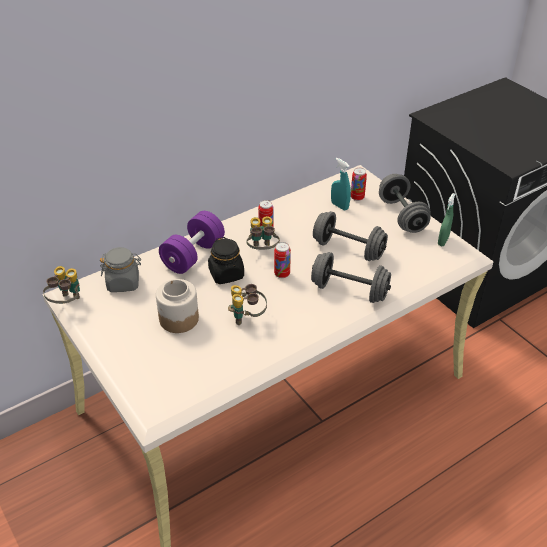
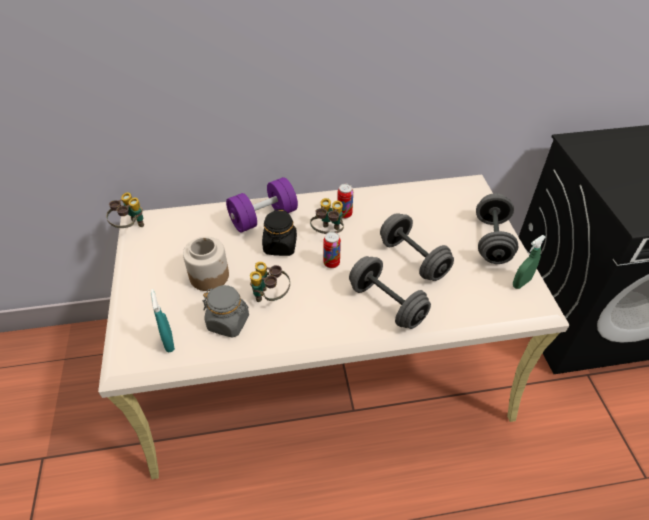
camera: 25 degrees right, 5 degrees up
(123, 283) = (187, 224): grey jar -> grey jar (228, 322)
(339, 206) = (432, 211): turquoise spray bottle -> turquoise spray bottle (169, 342)
(357, 197) = (456, 207): can -> none

